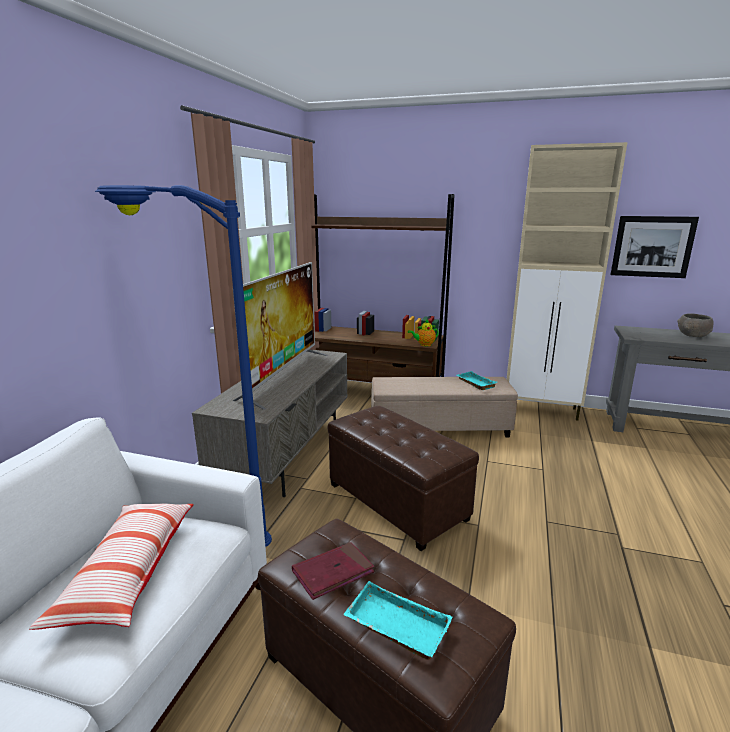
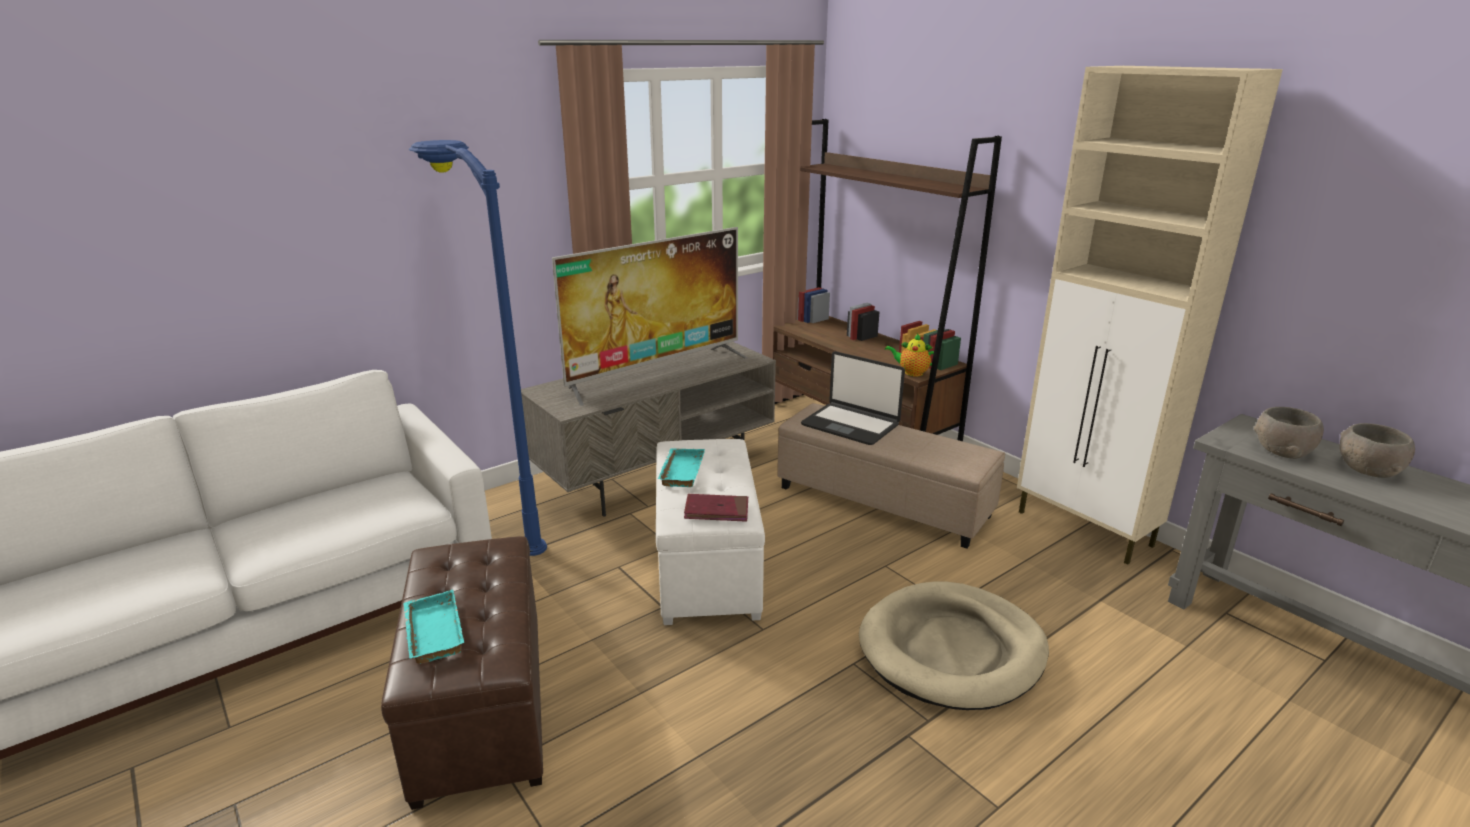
camera: 35 degrees right, 5 degrees up
(128, 572) = (334, 512): pillow -> none
(333, 572) = (450, 575): red book -> red book (716, 511)
(396, 502) = (706, 567): brown ottoman -> white ottoman
(413, 383) = (851, 425): none -> laptop
(474, 383) = (936, 449): turquoise tray -> turquoise tray (680, 471)
(575, 492) = (952, 650): none -> beige dog bed
(652, 246) = (1335, 275): picture -> none
(657, 335) = (1281, 451): none -> grey bowl

